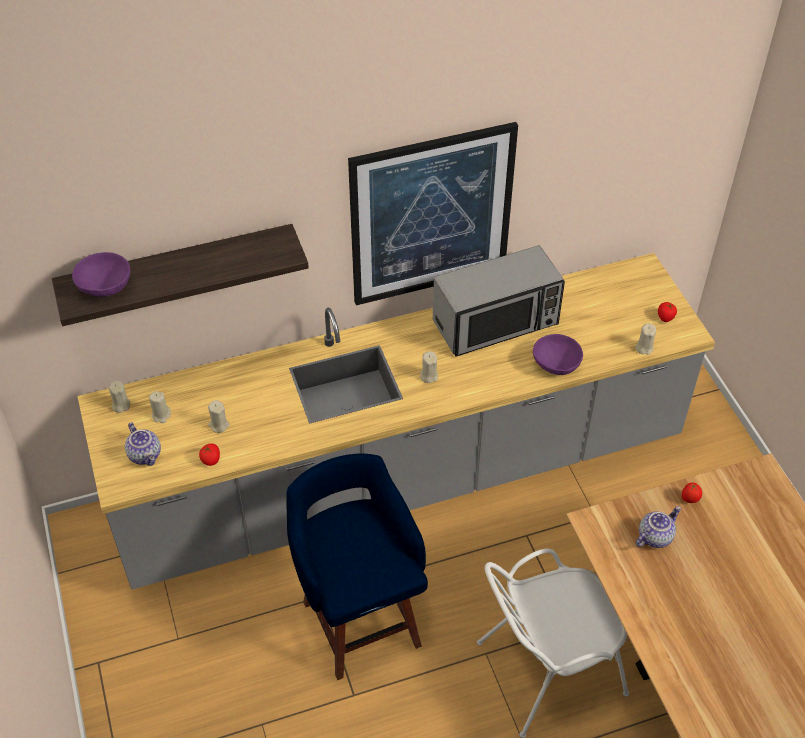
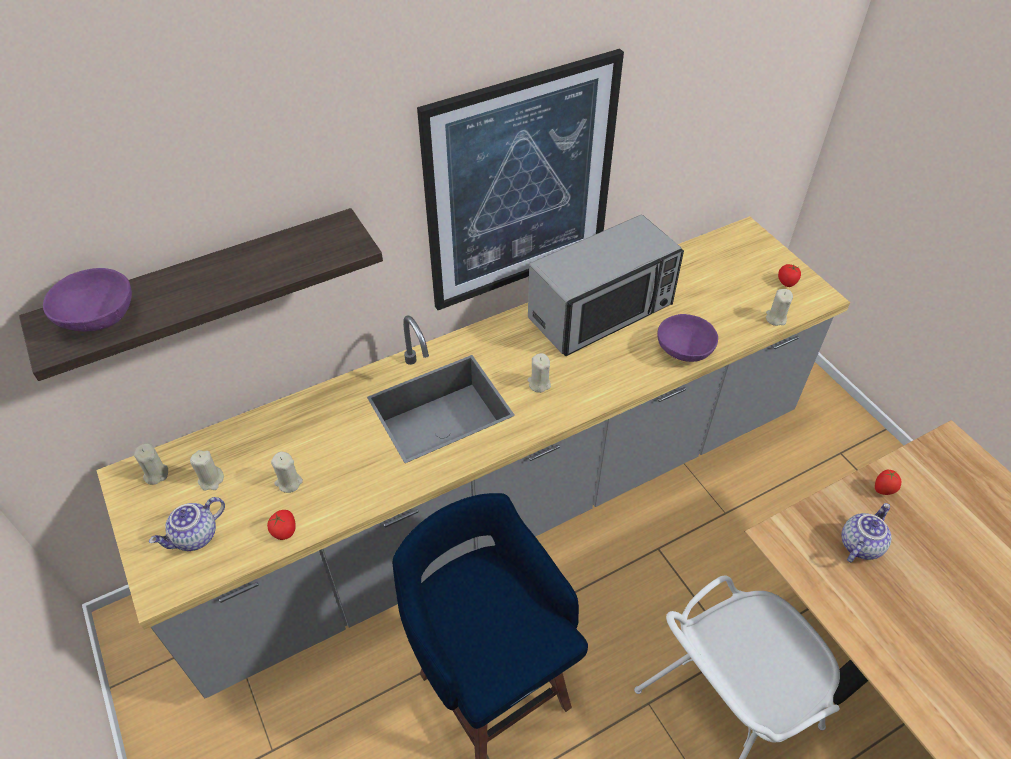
camera: 10 degrees left, 0 degrees up
(146, 455) = (196, 537): teapot -> teapot turned 90 degrees clockwise

